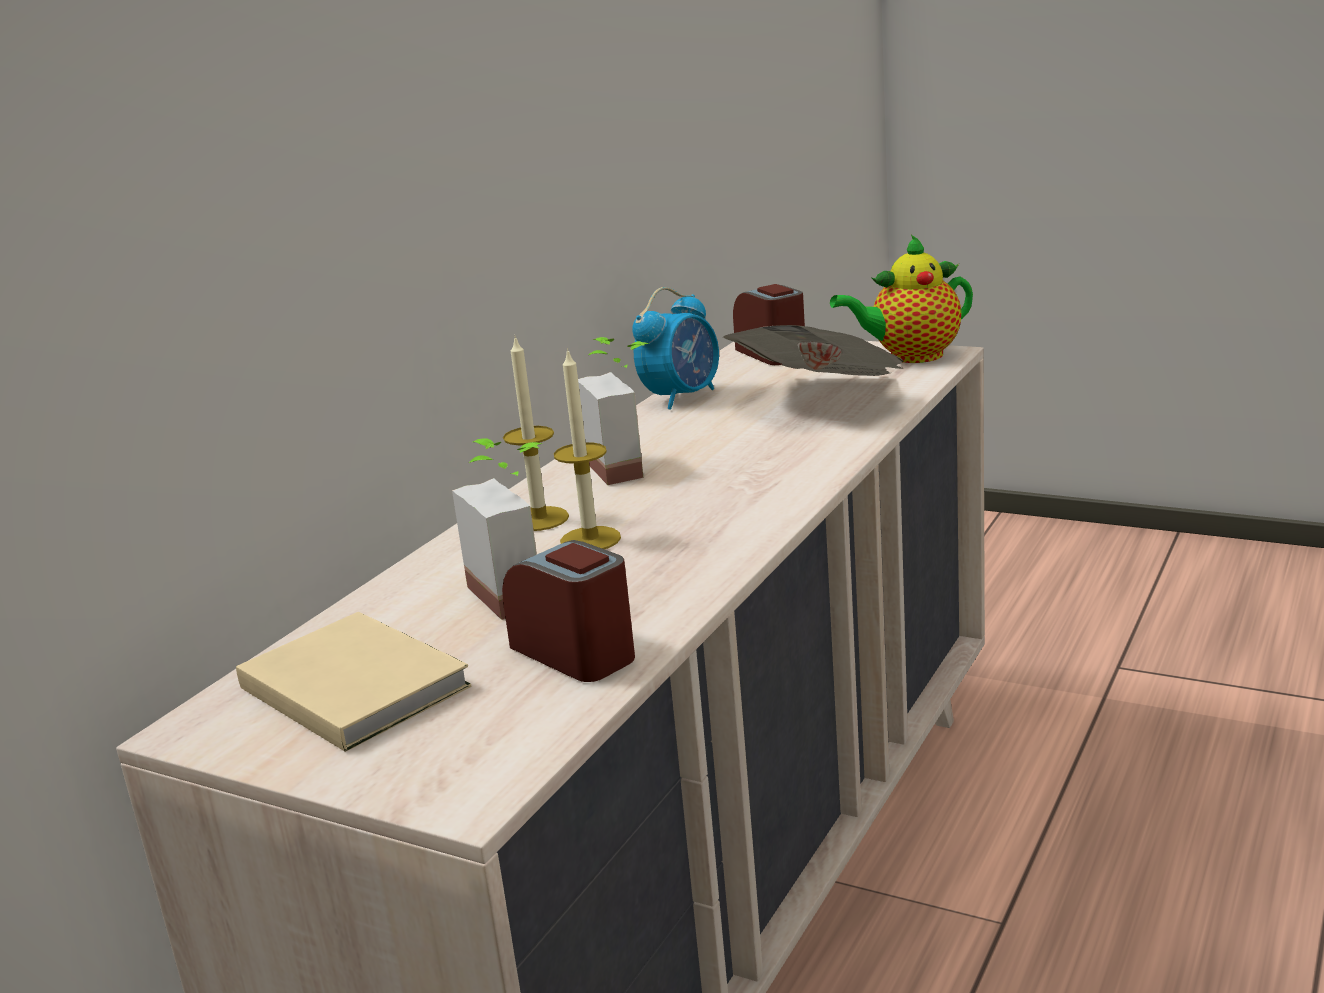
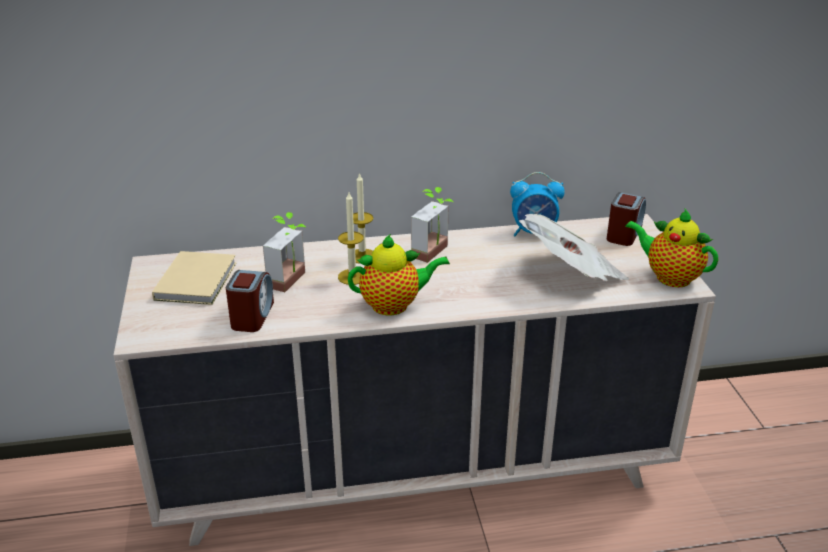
camera: 50 degrees right, 10 degrees up
(728, 526) = (394, 305): none -> teapot

